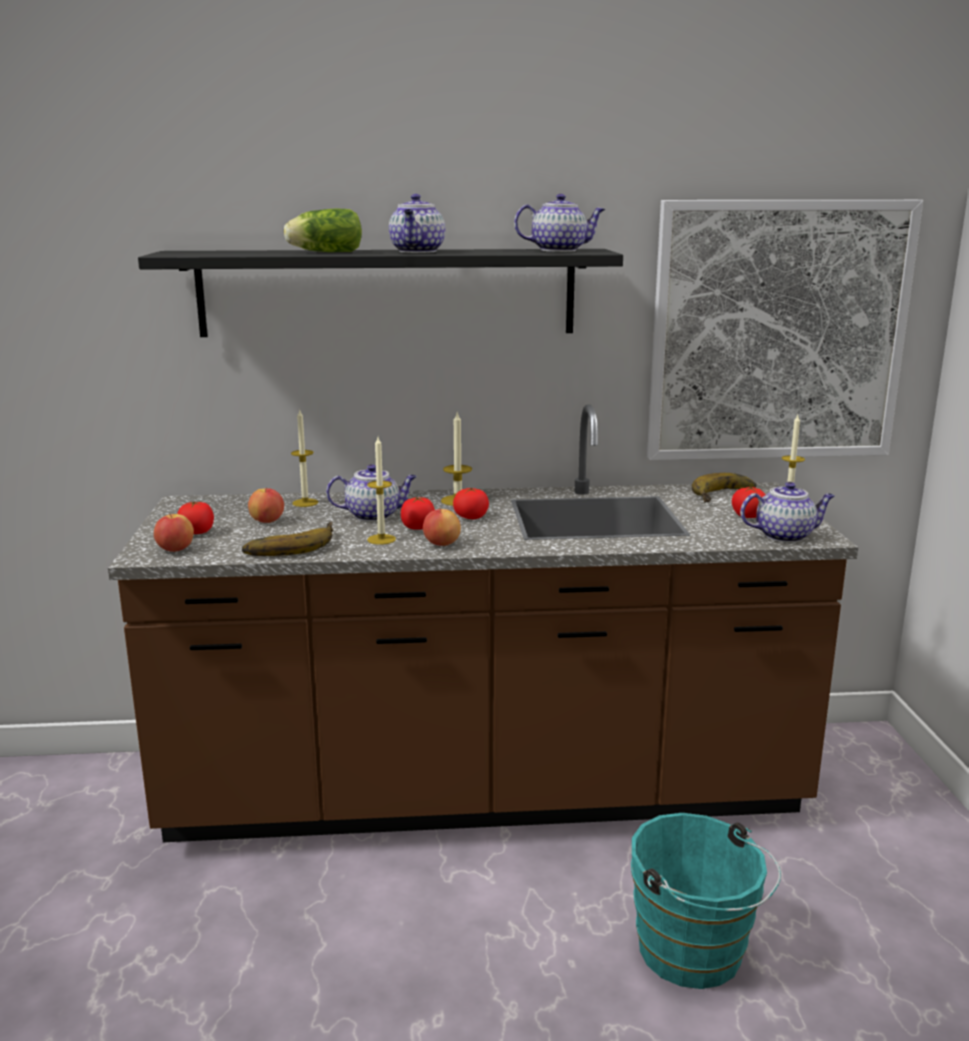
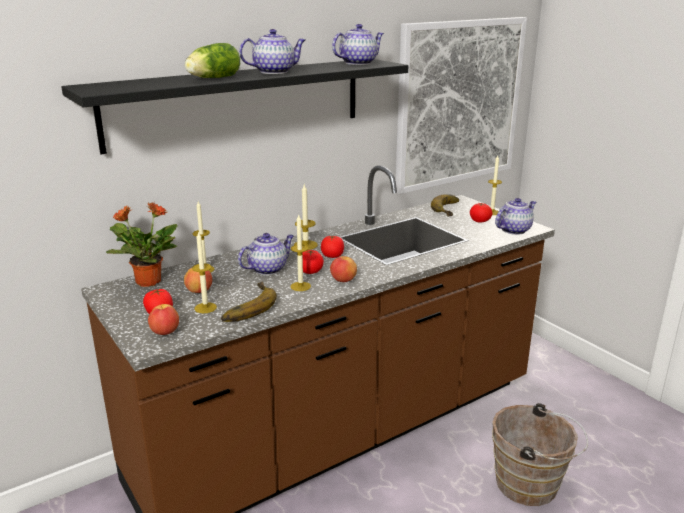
camera: 30 degrees left, 5 degrees up
(231, 502) = (147, 281): none -> potted plant
(248, 537) = (205, 308): none -> candle
(418, 251) = (274, 72): teapot -> teapot turned 90 degrees counterclockwise
(695, 956) = (531, 486): turquoise bucket -> brown bucket

